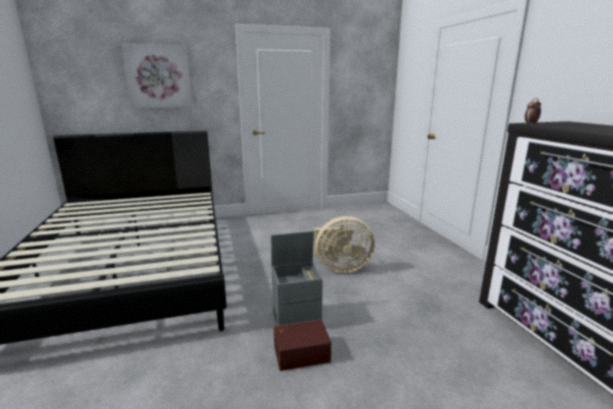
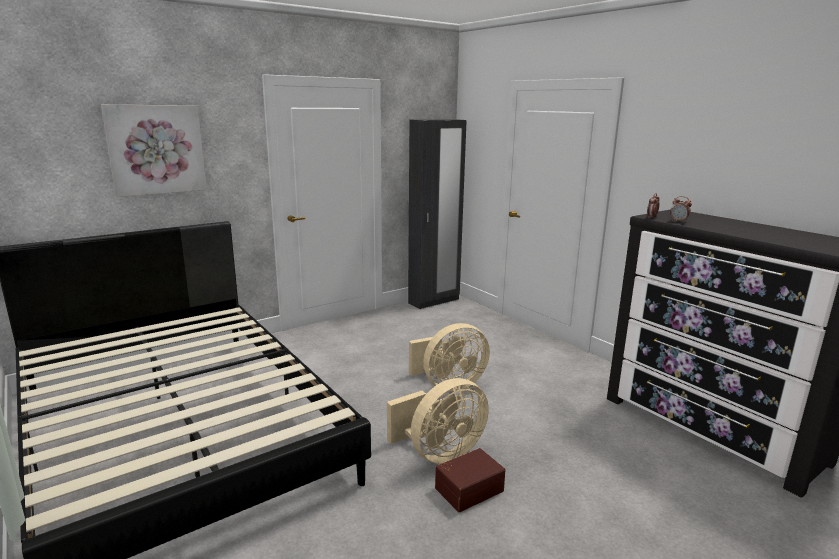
camera: 20 degrees left, 0 degrees up
(297, 318) = (439, 453): grey storage box -> beige fan
(369, 207) = (434, 301): none -> black wardrobe
(559, 126) = (678, 221): none -> alarm clock

